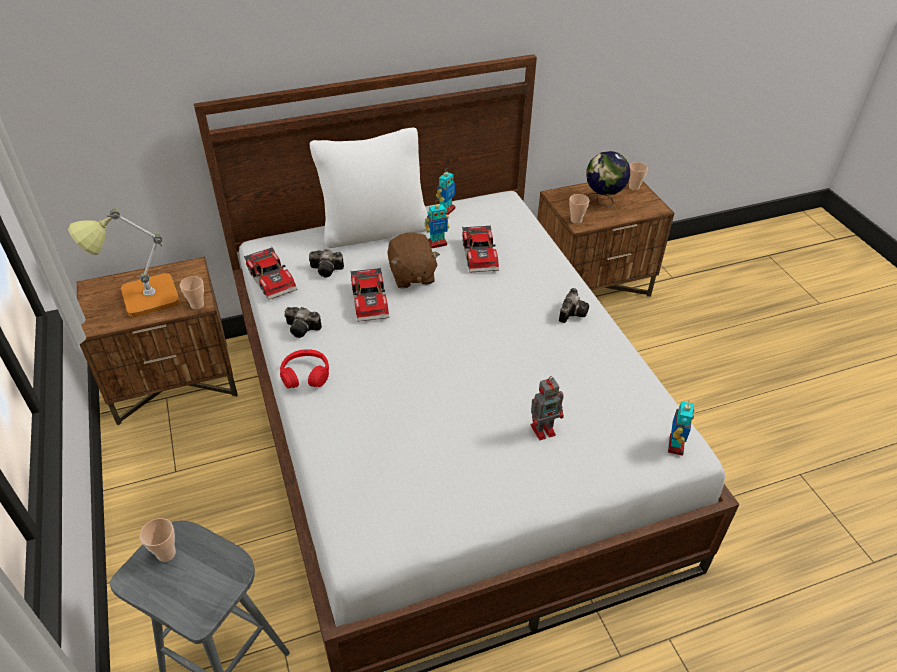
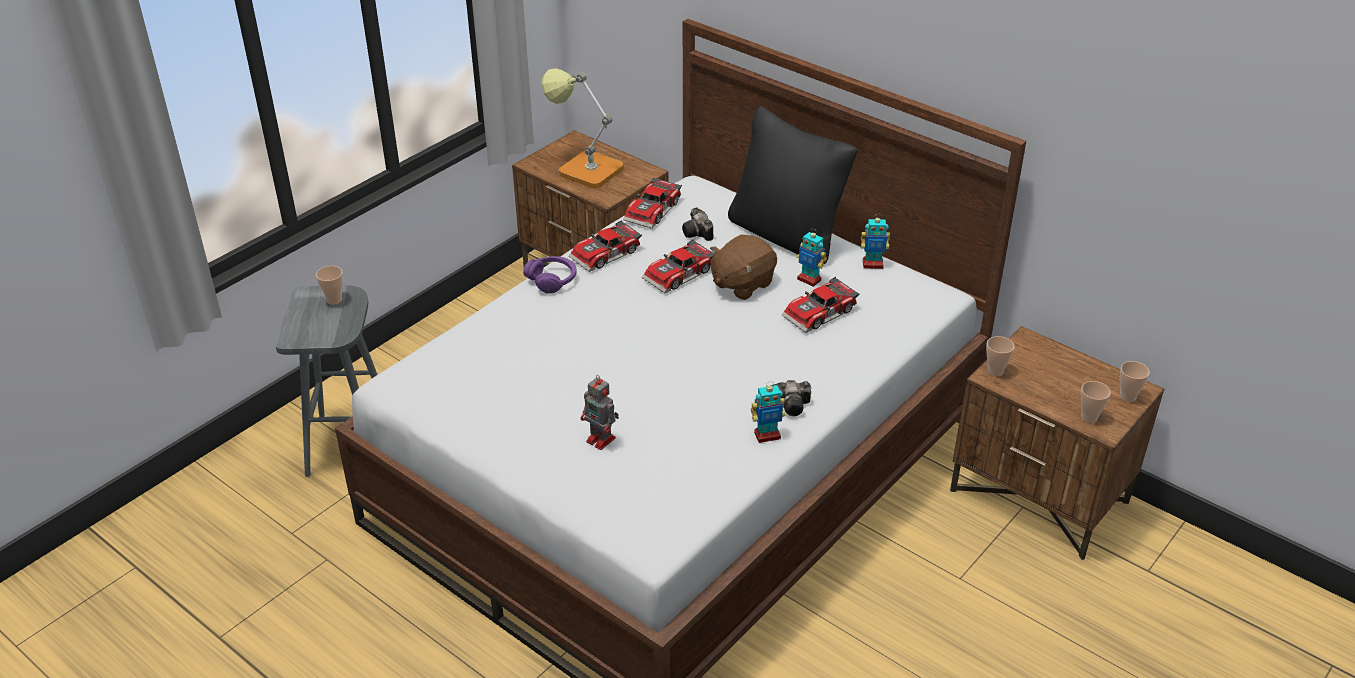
camera: 60 degrees right, 5 degrees down
(197, 305) = (603, 198): cup -> cup (1089, 417)
(303, 329) = (607, 255): camera -> toy car
(305, 375) = (552, 280): red headphones -> purple headphones
(374, 230) = (787, 235): white pillow -> black pillow
(603, 202) = (1061, 381): globe -> none
(675, 445) = (653, 536): toy robot -> toy robot (767, 435)

